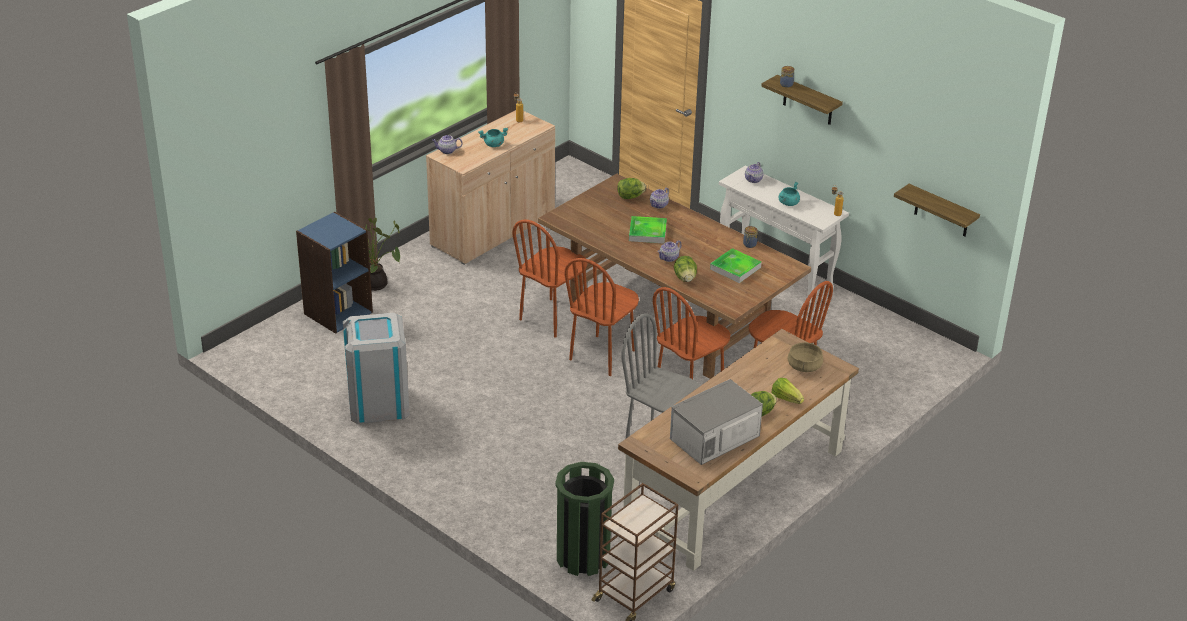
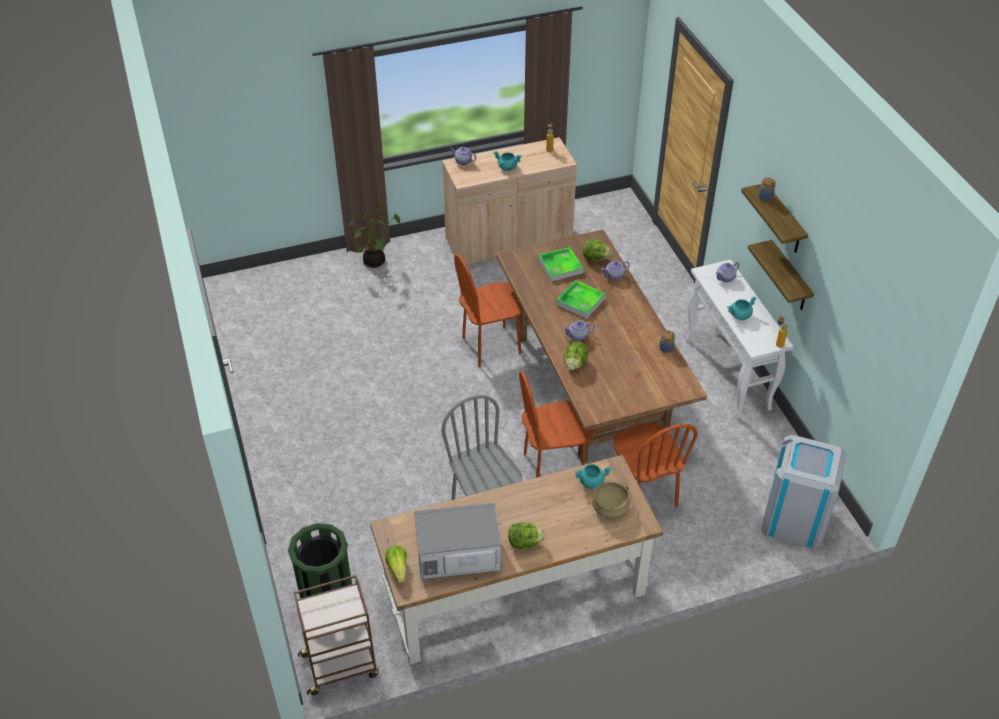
camera: 30 degrees right, 10 degrees up
(337, 313) = (325, 278): blue bookcase -> none
(378, 403) = (288, 377): grey trash can -> grey trash can (794, 520)
(602, 355) = (505, 401): brown chair -> none
(735, 268) = (631, 370): tray -> tray (560, 266)
(774, 354) = (591, 481): none -> turquoise cooking pot
(786, 399) = (563, 537): lettuce -> lettuce (398, 568)
(942, 211) = (864, 387): shelf -> shelf (790, 278)

